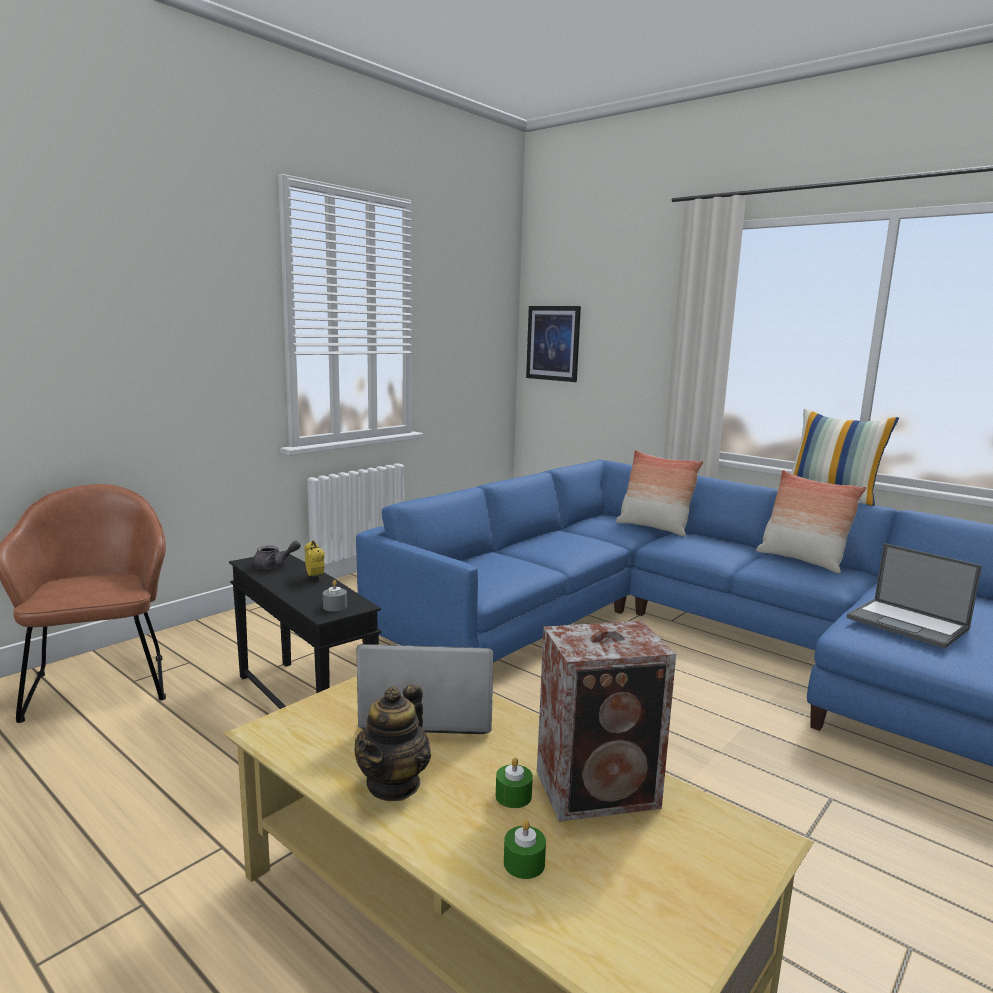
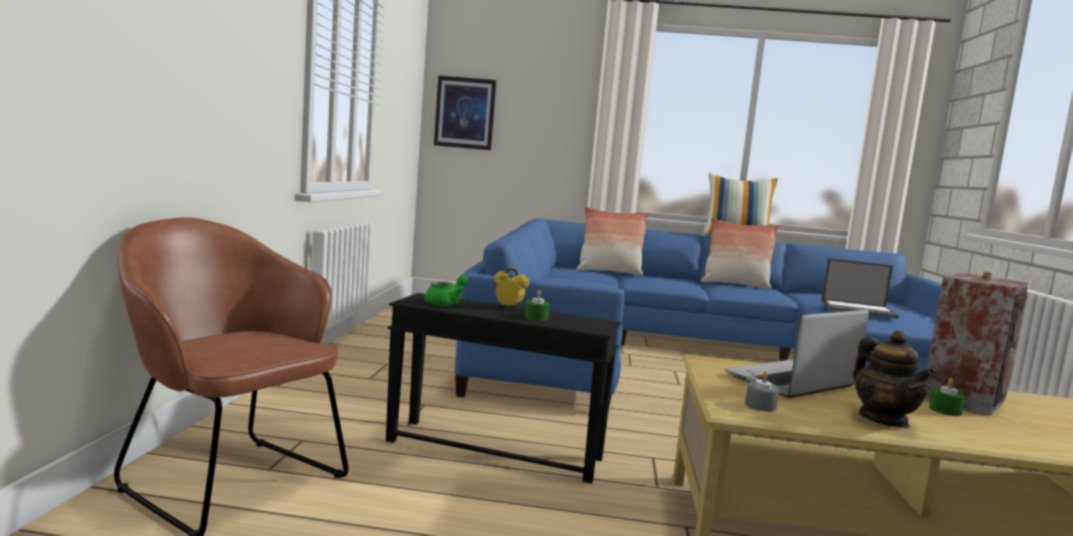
camera: 35 degrees left, 5 degrees down
(274, 566) = (446, 303): grey teapot -> green teapot
(335, 606) = (587, 324): grey candle -> grey candle (760, 406)
(524, 863) = (1030, 436): green candle -> green candle (536, 317)

